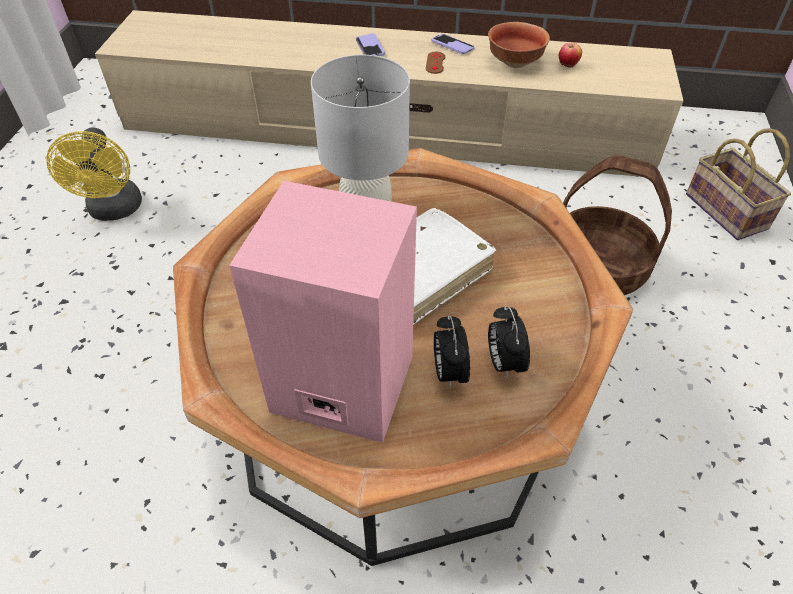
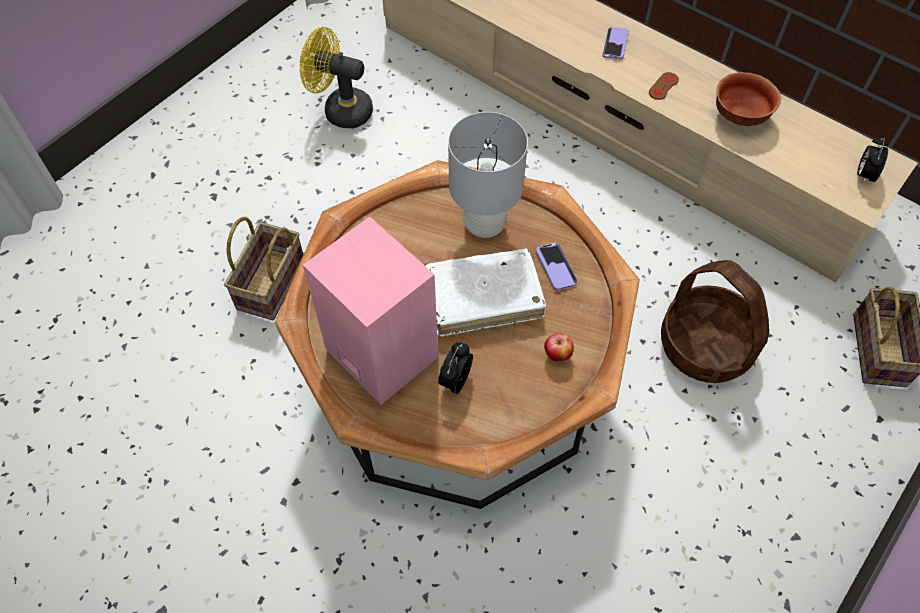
camera: 30 degrees right, 10 degrees up
(115, 211) = (341, 110): yellow fan -> yellow fan turned 90 degrees clockwise
(126, 409) = (271, 286): none -> basket
(452, 45) = (694, 71): phone -> phone (556, 267)
(503, 362) = (497, 392): alarm clock -> alarm clock (864, 175)
(567, 66) = (789, 140): apple -> apple (557, 355)

